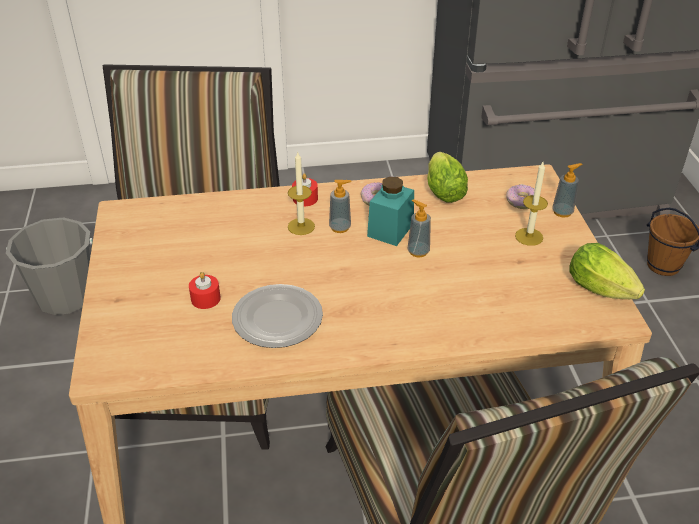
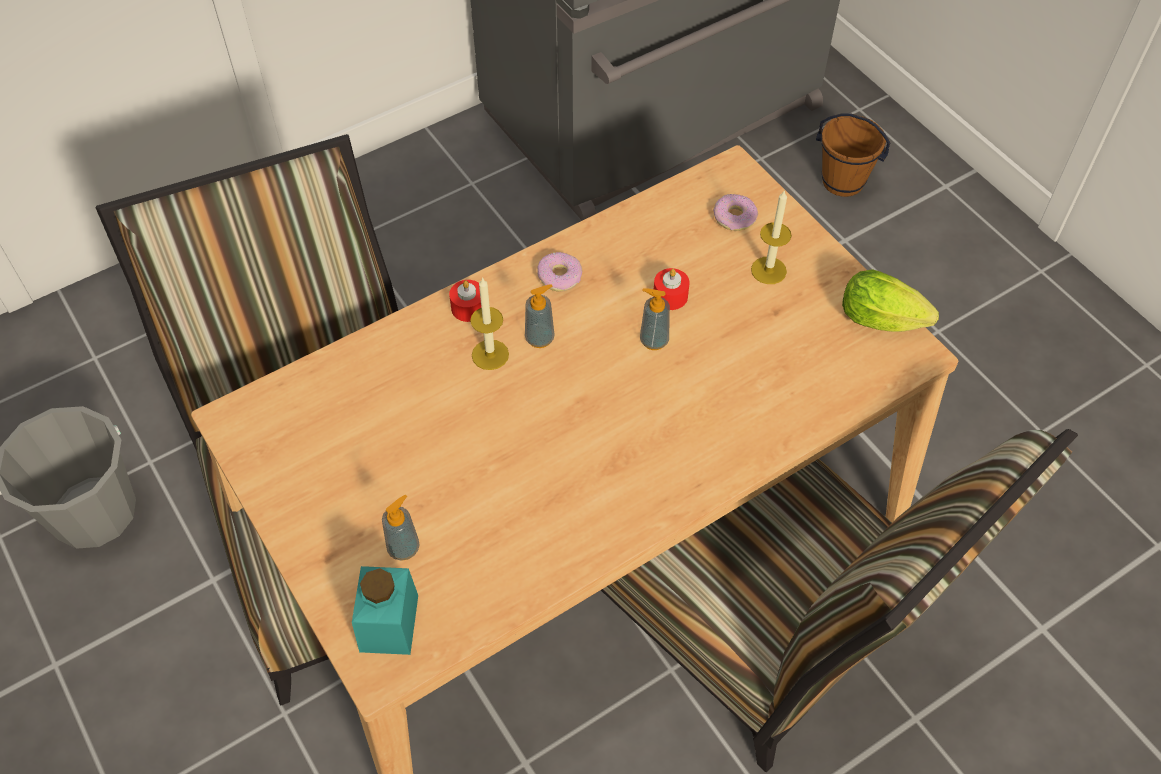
camera: 25 degrees left, 15 degrees up
(205, 298) = (439, 511): red candle -> red candle (670, 296)
(276, 319) = (544, 506): plate -> none
(390, 230) = (603, 319): turquoise jar -> turquoise jar (389, 623)
(443, 190) = (632, 232): lettuce -> none
(562, 212) = (788, 218): soap dispenser -> soap dispenser (403, 548)

